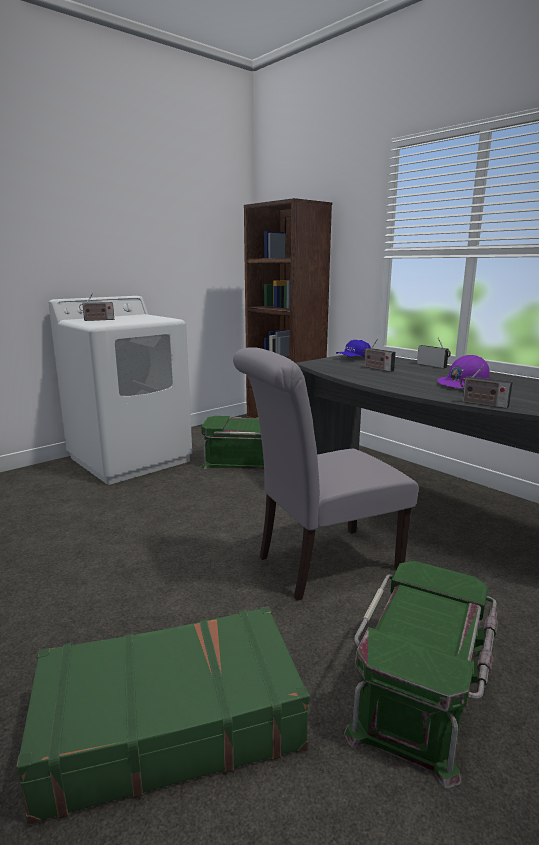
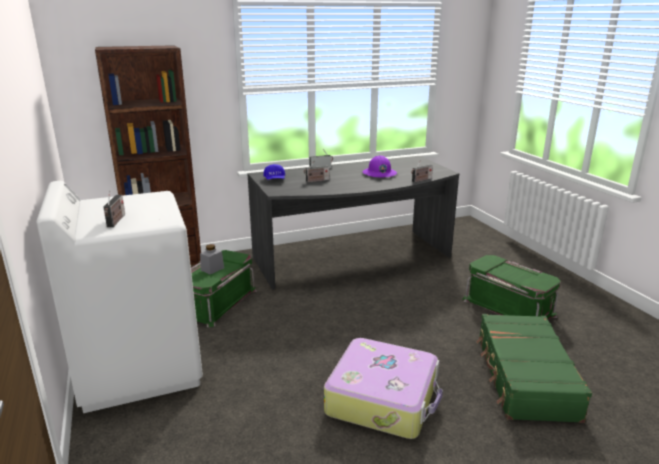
camera: 70 degrees left, 5 degrees up
(95, 580) = (383, 398): none -> suitcase
(243, 423) = (212, 269): none -> grey jar
(320, 564) = (402, 307): grey chair -> none

